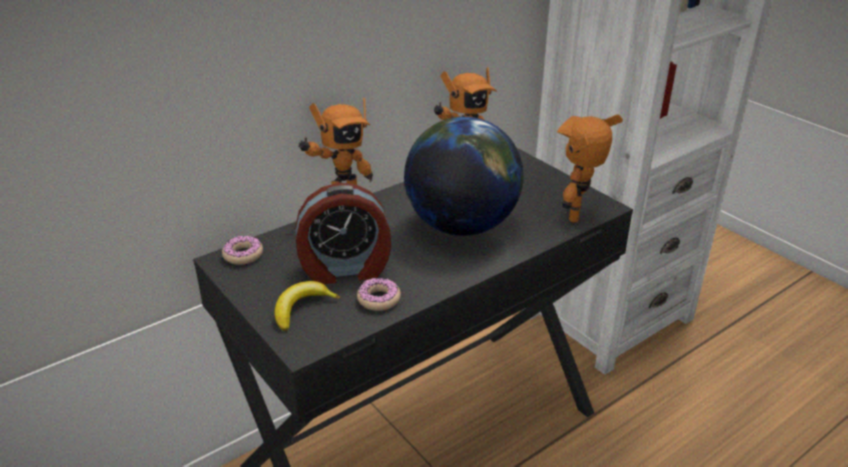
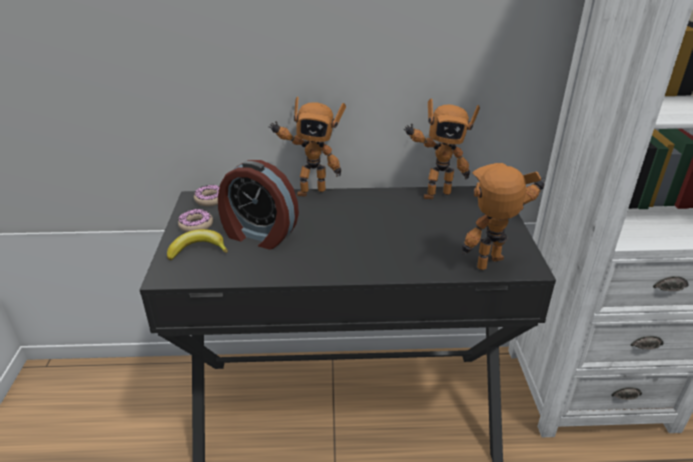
camera: 35 degrees right, 0 degrees up
(379, 299) = (253, 265): donut -> donut (196, 225)
(461, 225) = (381, 235): globe -> none

